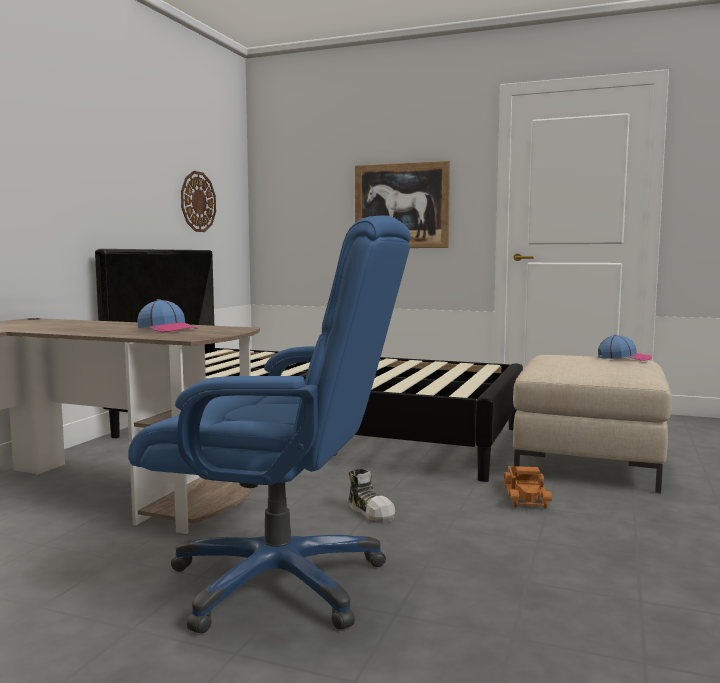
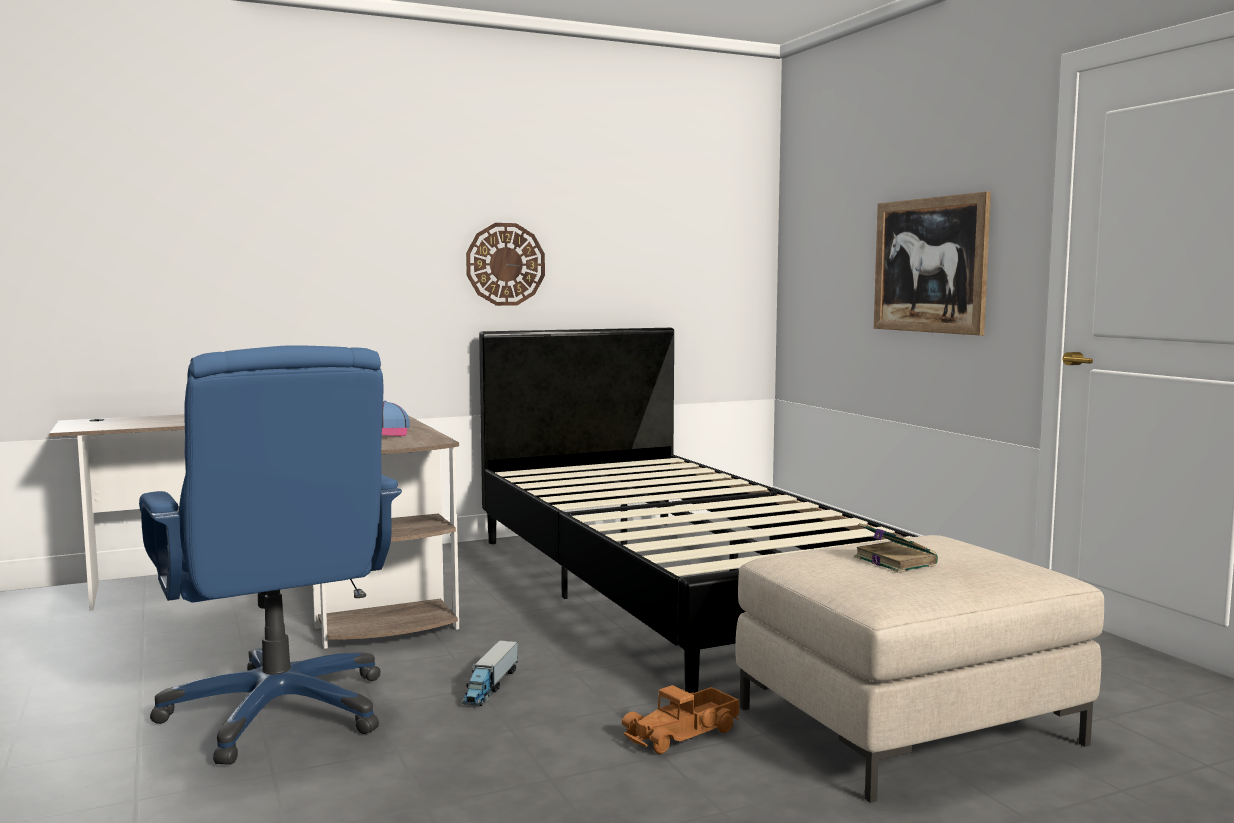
camera: 45 degrees right, 0 degrees up
(198, 202) = (666, 265): wall clock -> wall clock (505, 264)
(371, 512) = (491, 686): shoe -> toy truck
(586, 363) = (893, 561): none -> book
(624, 357) = (1010, 565): cap -> none

